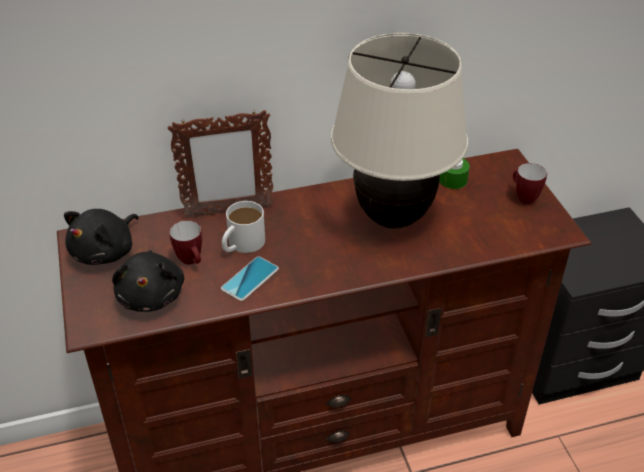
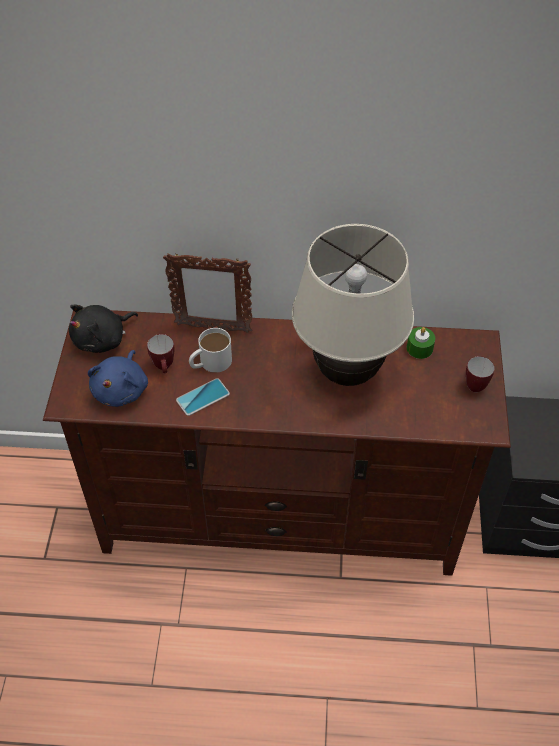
camera: 20 degrees right, 10 degrees up
(151, 295) = (122, 389): black plush toy -> blue plush toy

